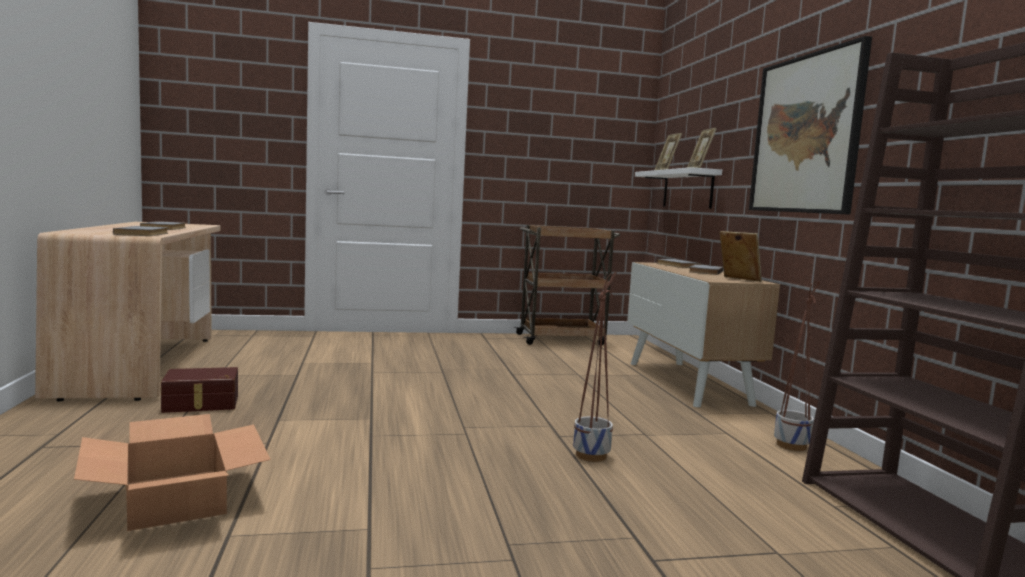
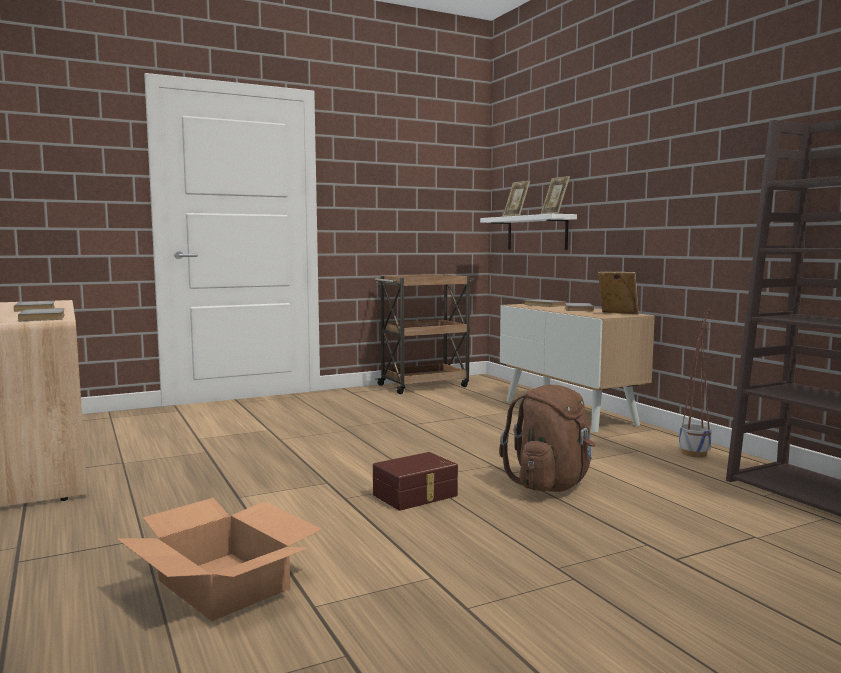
camera: 15 degrees left, 0 degrees up
(201, 404) = (140, 494): brown storage box -> brown storage box (416, 496)
(591, 455) = (551, 485): planter -> brown backpack
(805, 134) = (668, 183): picture -> none

